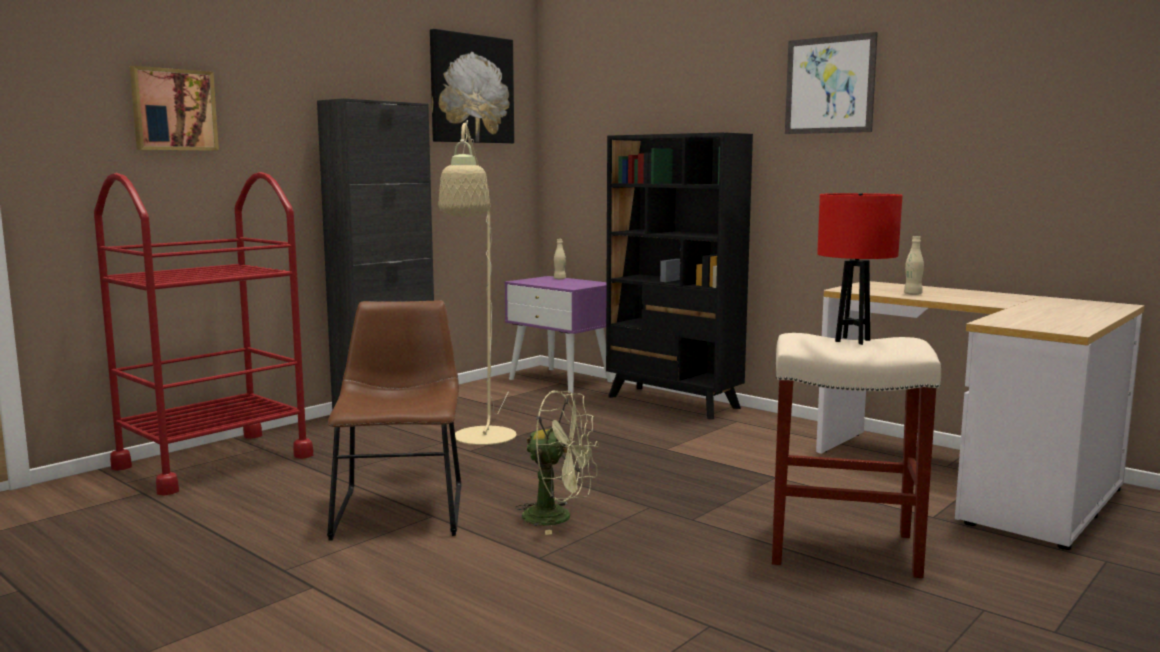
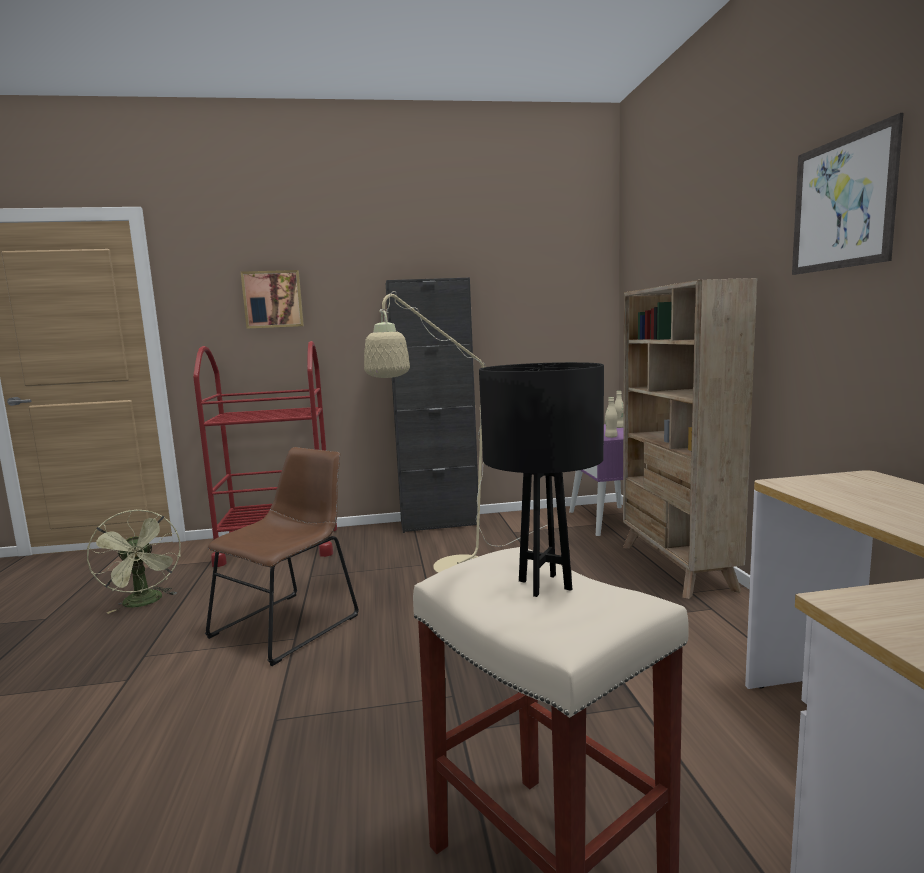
camera: 40 degrees right, 0 degrees up
(471, 89) = (539, 260): picture -> none
(558, 518) = (363, 677): green fan -> green fan (145, 603)
(673, 402) = (676, 567): black bookcase -> beige bookcase
(852, 341) = (544, 584): red table lamp -> black table lamp
(912, 294) = (874, 506): beige bottle -> beige bottle (611, 437)

